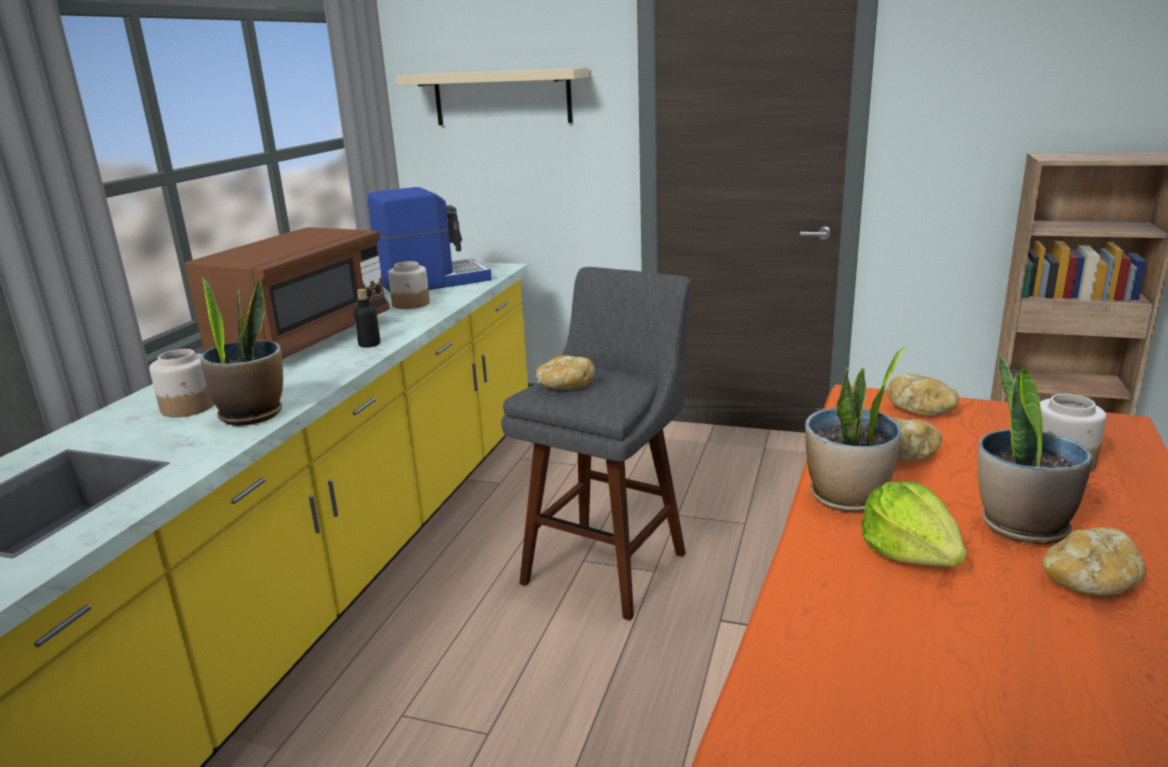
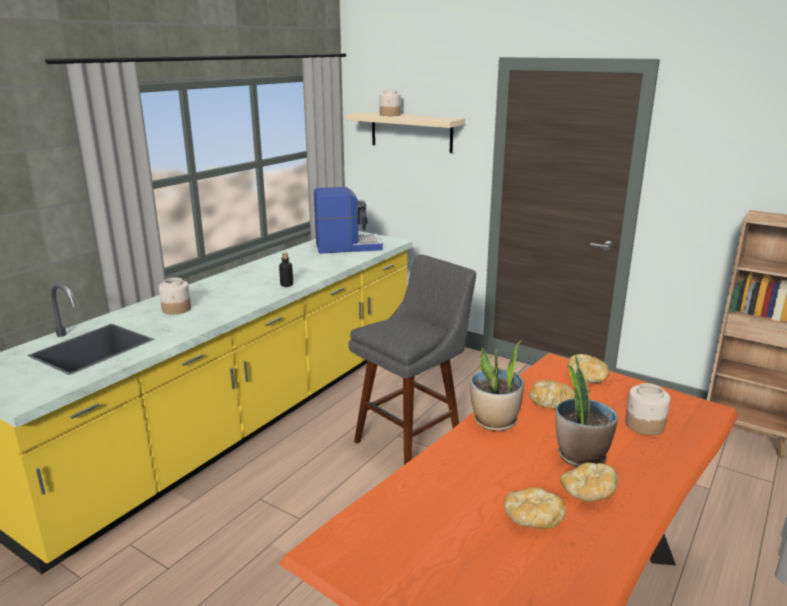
camera: 15 degrees right, 0 degrees up
(252, 414) = (205, 318): potted plant -> none
(303, 339) = (254, 276): brown microwave -> none
(411, 304) = (325, 261): jar -> jar (390, 115)
(565, 386) = (388, 327): bread -> bread (532, 520)
(910, 553) = (502, 458): lettuce -> none

